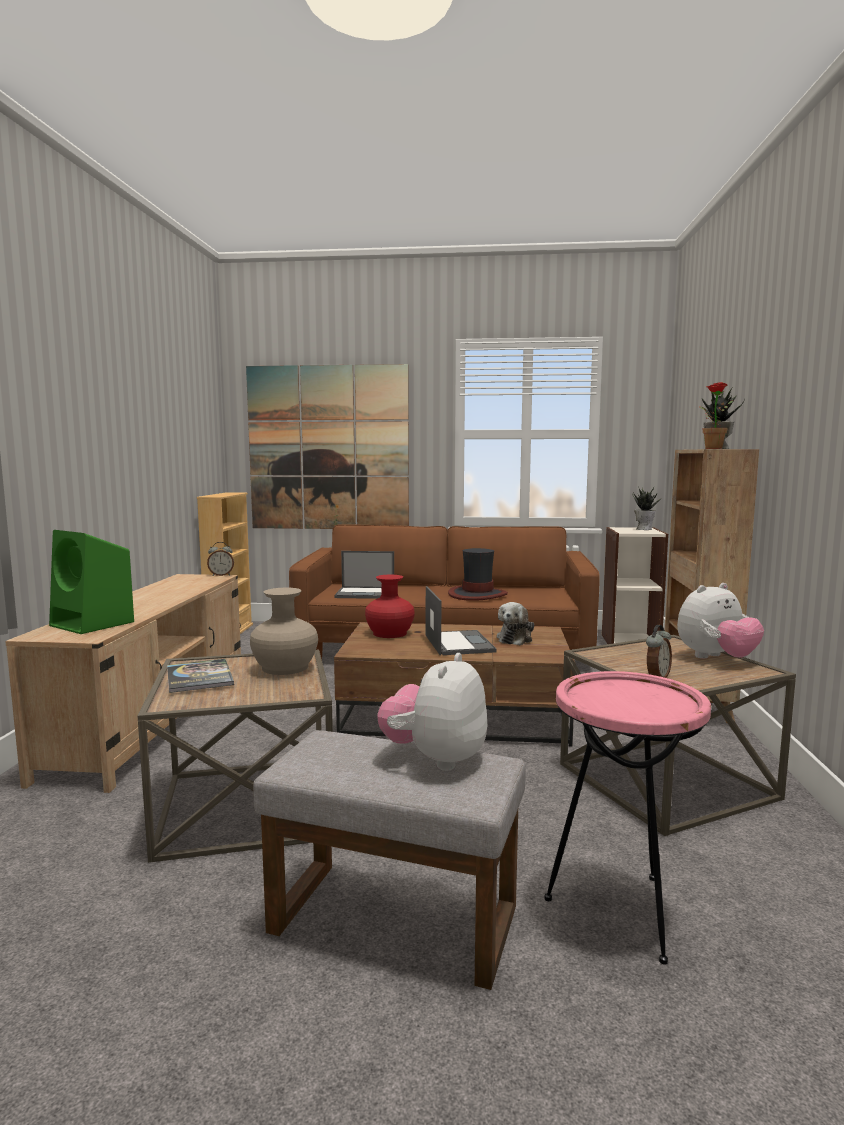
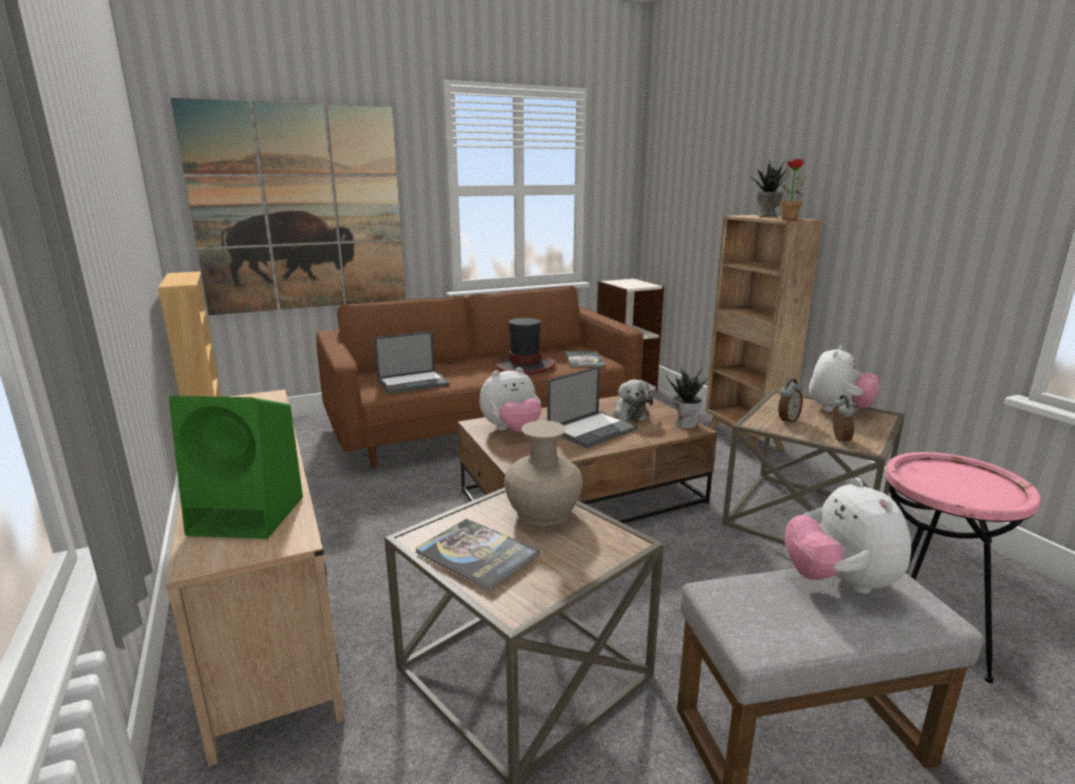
camera: 30 degrees left, 10 degrees up
(221, 575) = (266, 393): alarm clock -> alarm clock (787, 420)
(390, 633) = (511, 430): red vase -> plush toy
(458, 643) = (592, 429): laptop -> laptop turned 90 degrees clockwise
(542, 597) = (584, 360): none -> book
(644, 529) = (634, 281): potted plant -> potted plant (685, 424)

